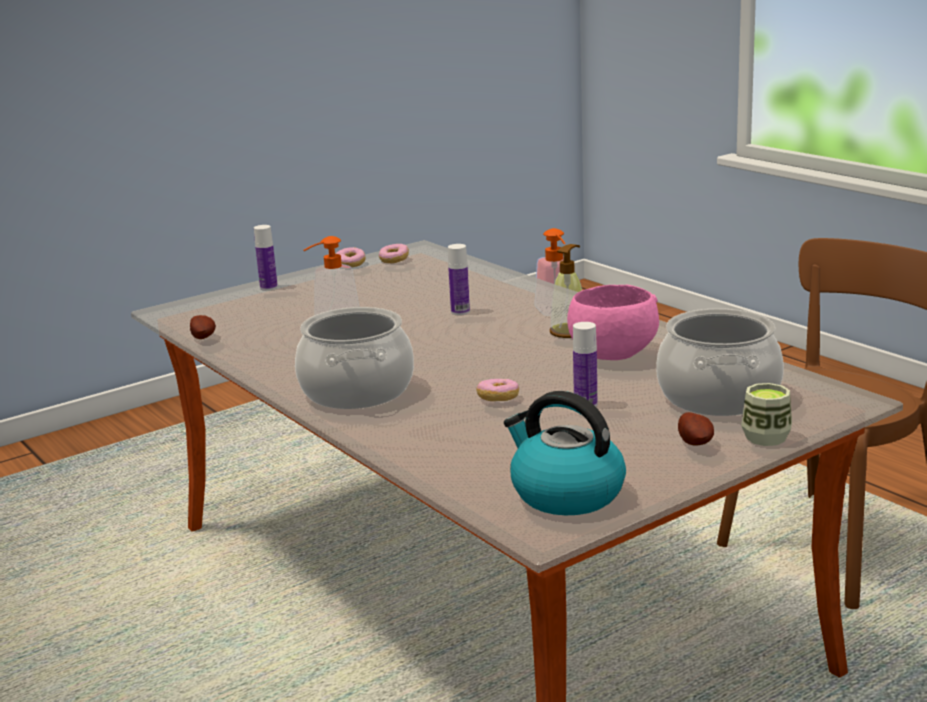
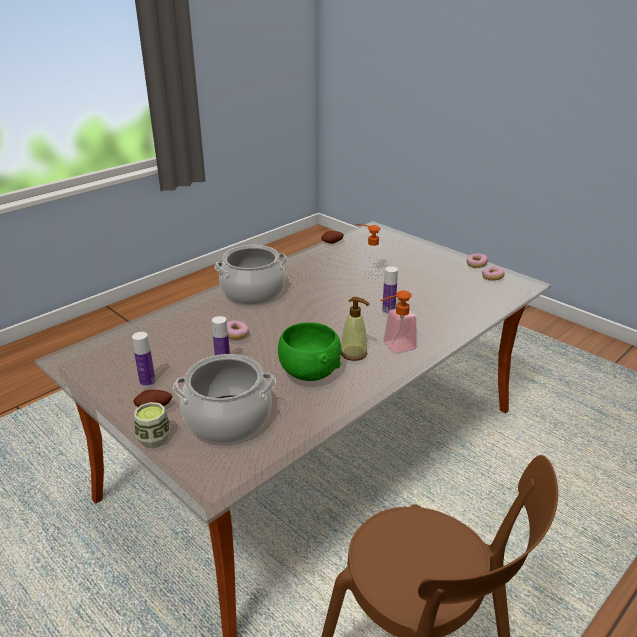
camera: 80 degrees right, 10 degrees up
(269, 287) = (420, 247): bottle -> bottle (147, 382)
(565, 494) = (102, 363): kettle -> none
(611, 355) = (309, 372): pink bowl -> green bowl

